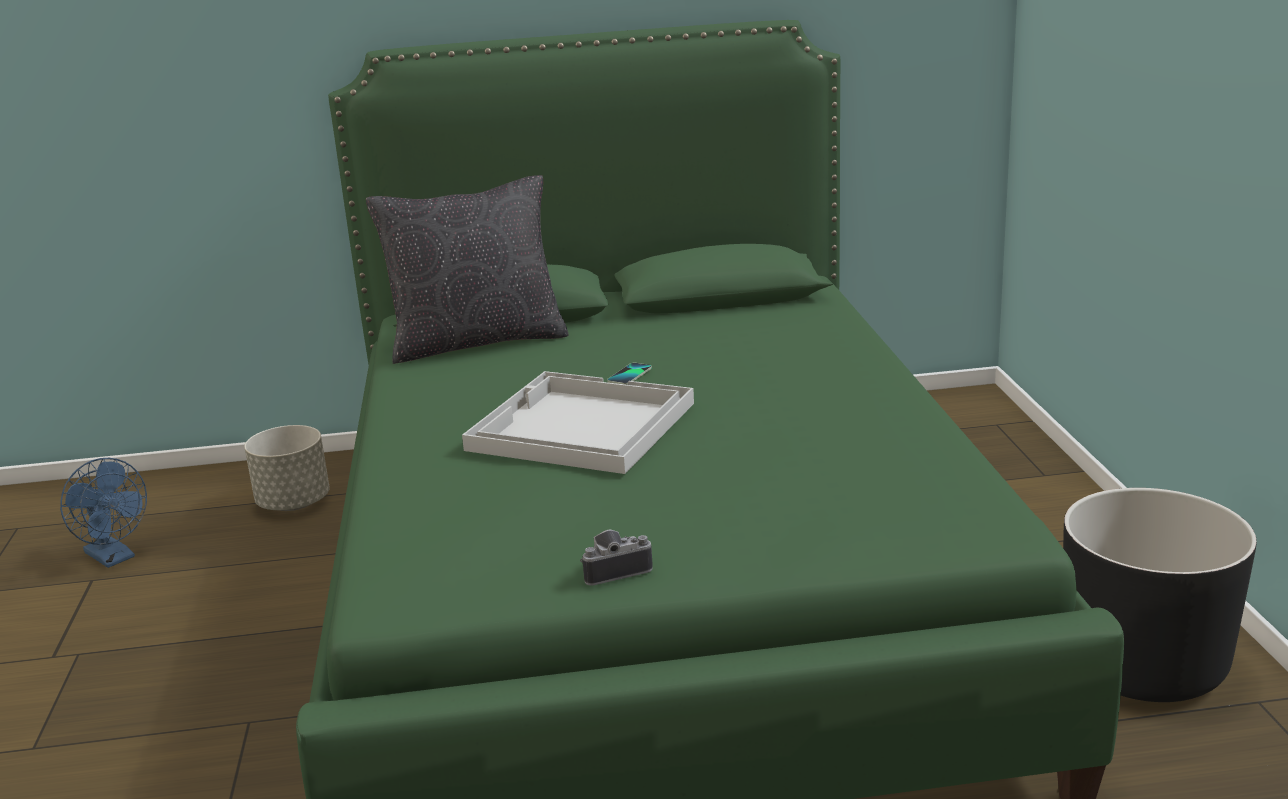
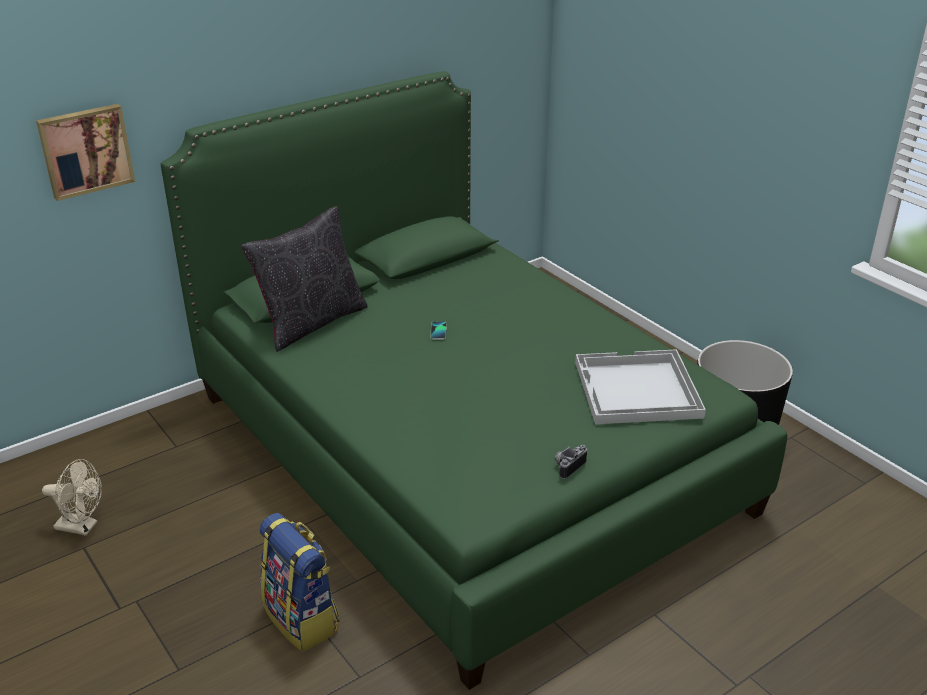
camera: 30 degrees left, 10 degrees up
(114, 558) = (82, 527): blue fan -> beige fan
(232, 736) = (303, 619): none -> backpack
(237, 65) = (85, 150): none -> picture
(293, 503) = (173, 452): grey planter -> none
(579, 427) = (452, 376): white tray -> white tray (636, 390)

